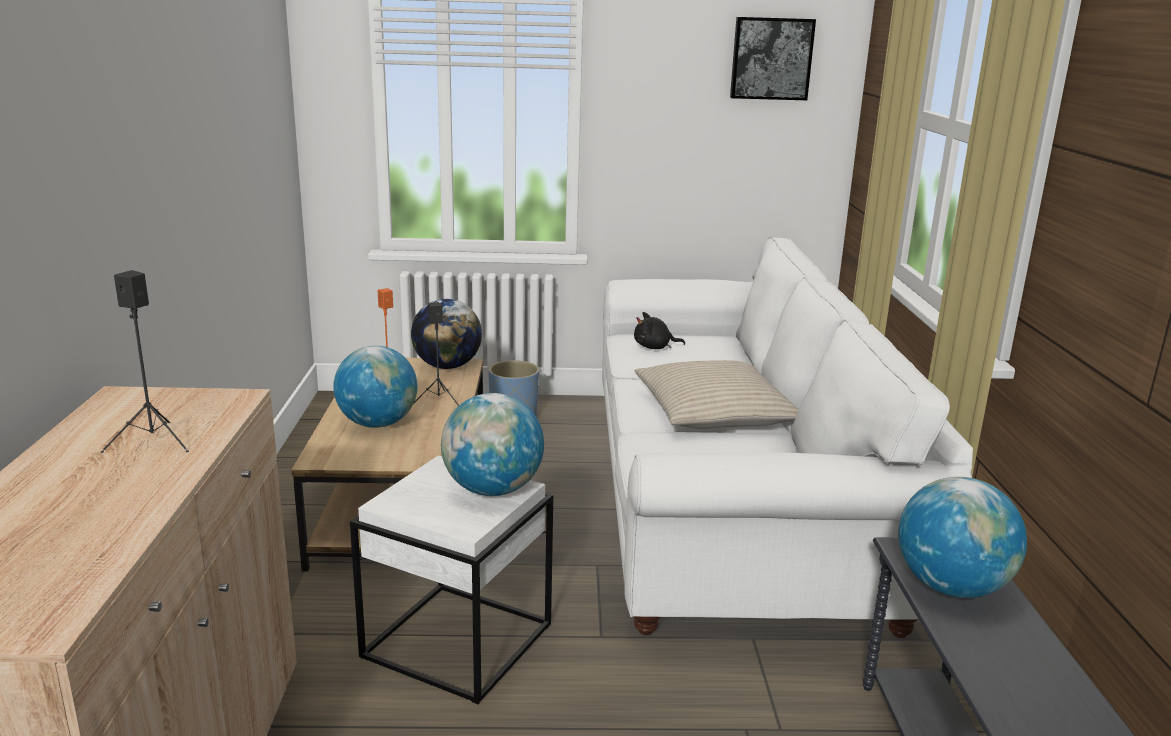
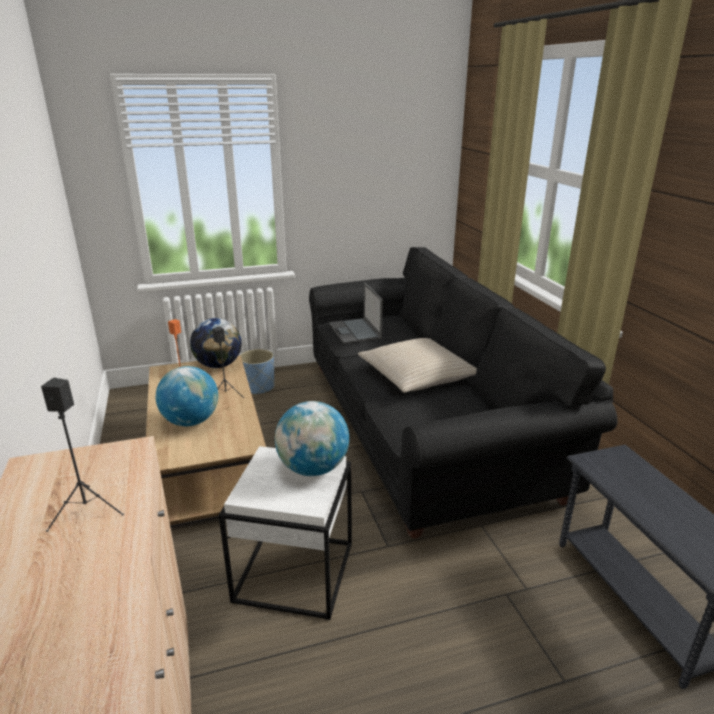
camera: 15 degrees left, 5 degrees up
(654, 347) = (355, 331): black plush toy -> laptop
(727, 500) = (422, 426): white sofa -> black sofa
(771, 58) = (404, 128): picture -> none
(951, 587) = (631, 485): globe -> none

